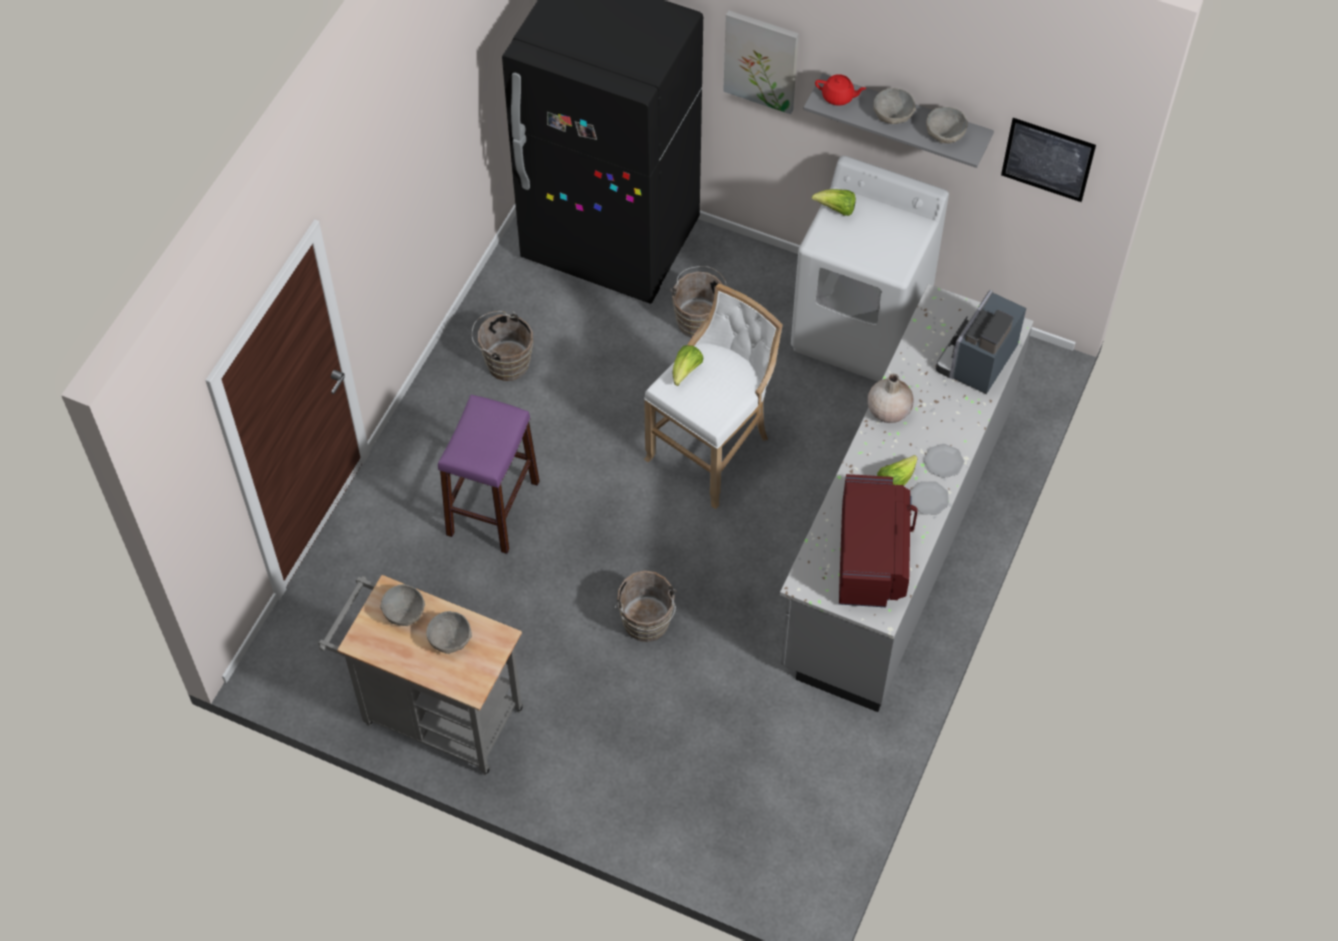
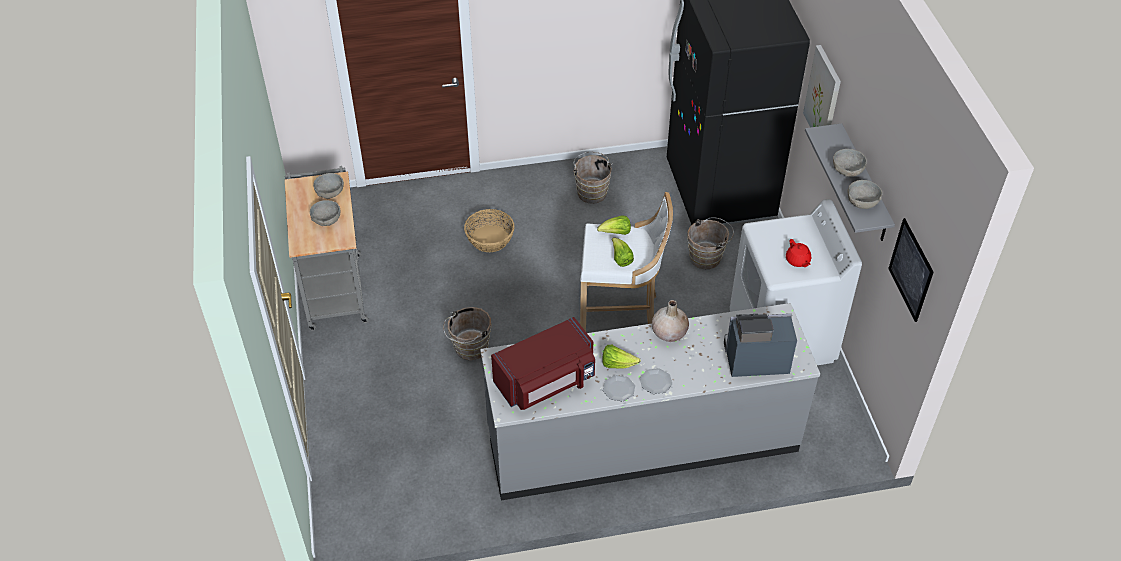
camera: 55 degrees right, 10 degrees down
(493, 508) = (490, 238): purple stool -> basket
(836, 209) = (793, 224): lettuce -> lettuce (621, 259)
(838, 97) = (831, 139): red teapot -> red teapot (797, 261)

